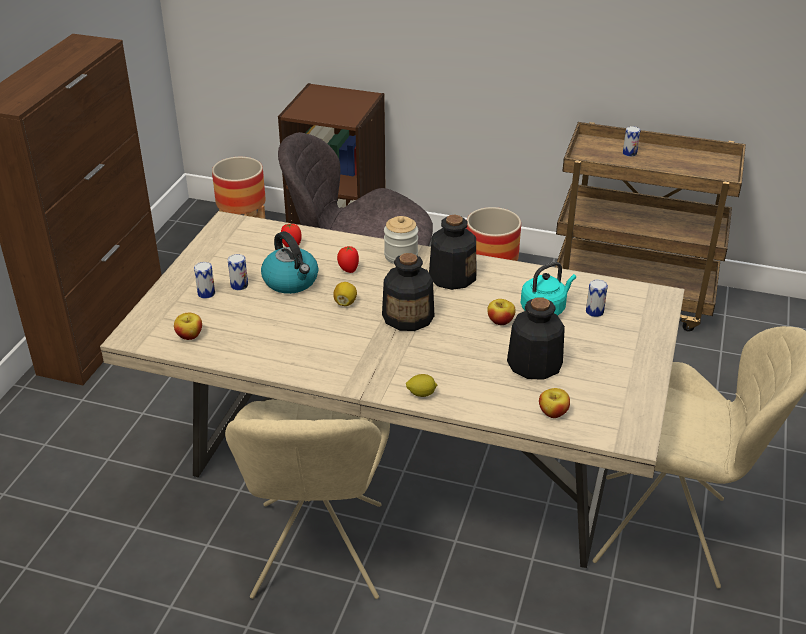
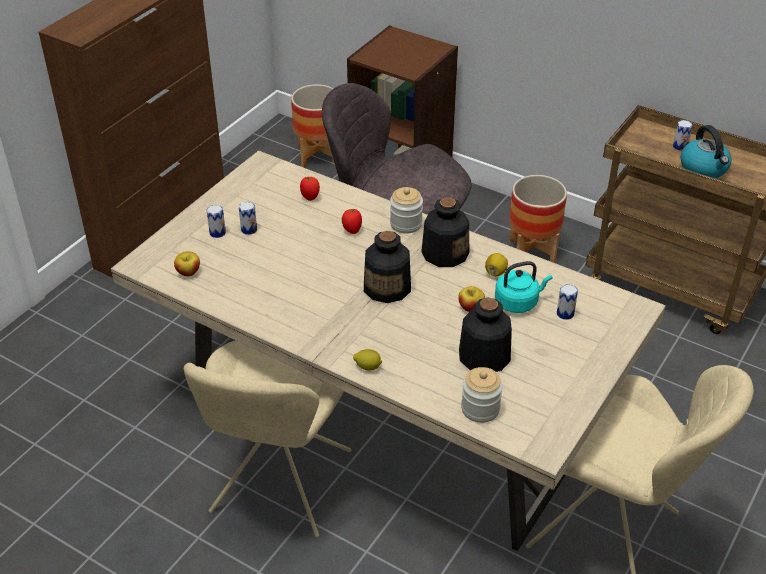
camera: 15 degrees right, 5 degrees up
(291, 281) = (296, 233): kettle -> kettle (704, 168)
(345, 302) = (336, 263): lemon -> lemon (495, 272)
(553, 413) = (480, 409): apple -> jar

